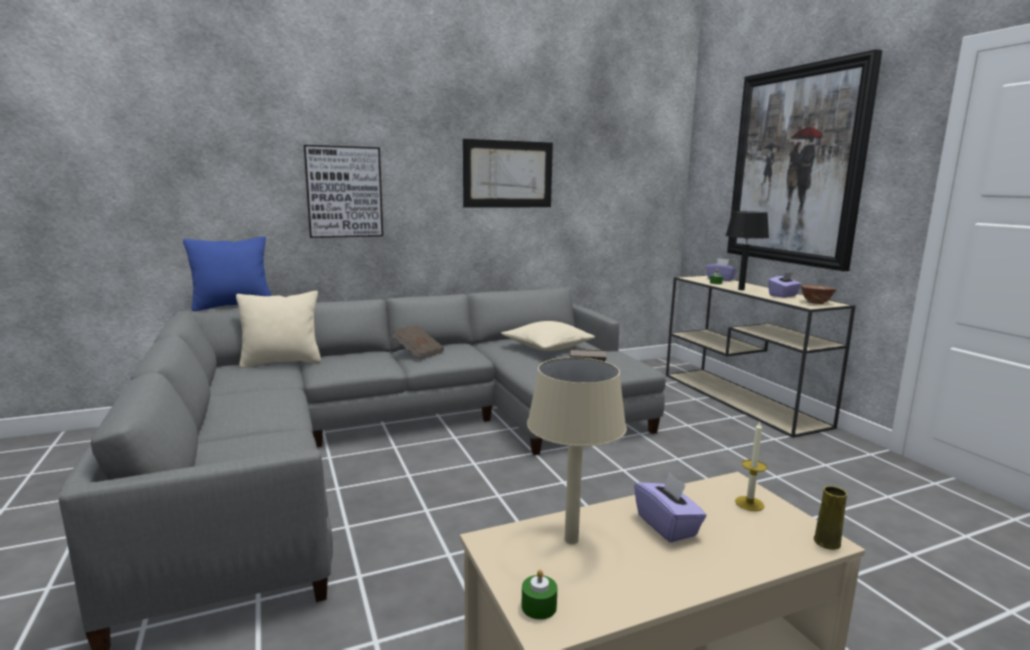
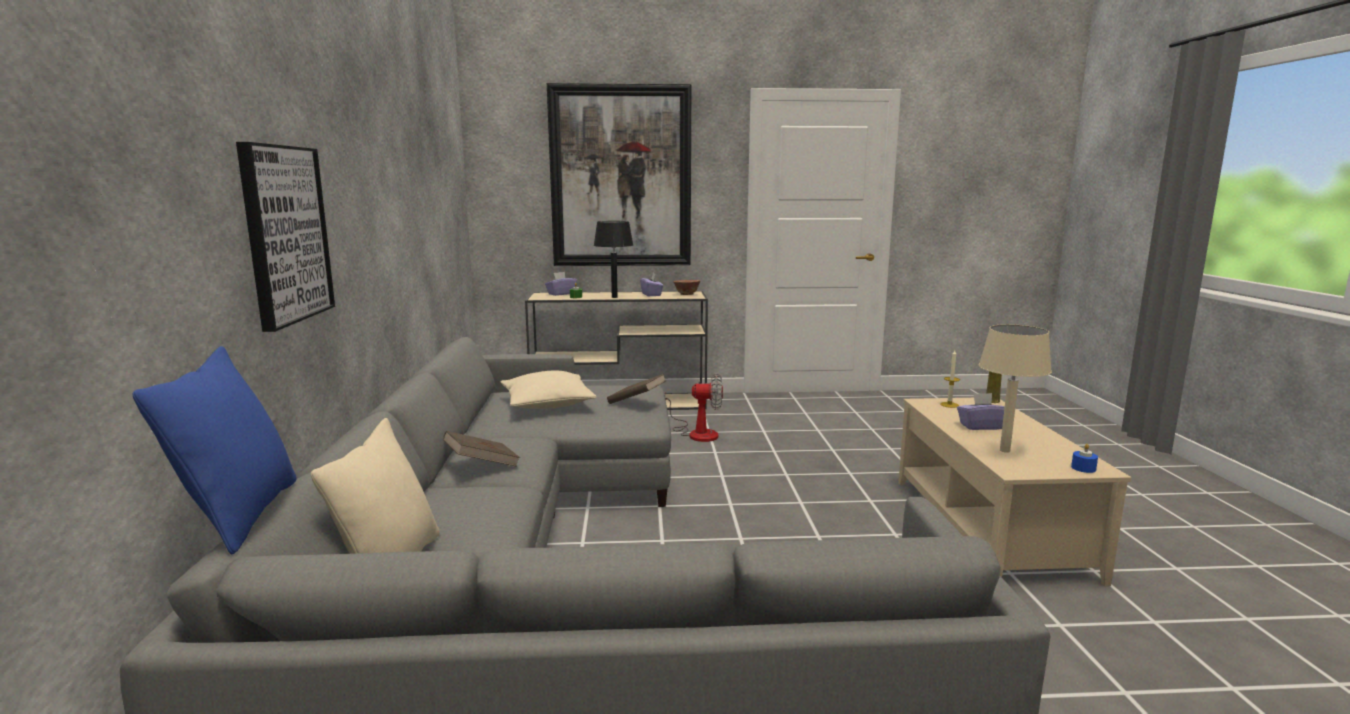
camera: 70 degrees left, 0 degrees up
(508, 174) = (393, 190): picture -> none
(539, 606) = (1083, 468): green candle -> blue candle
(715, 443) = (697, 433): none -> fan

